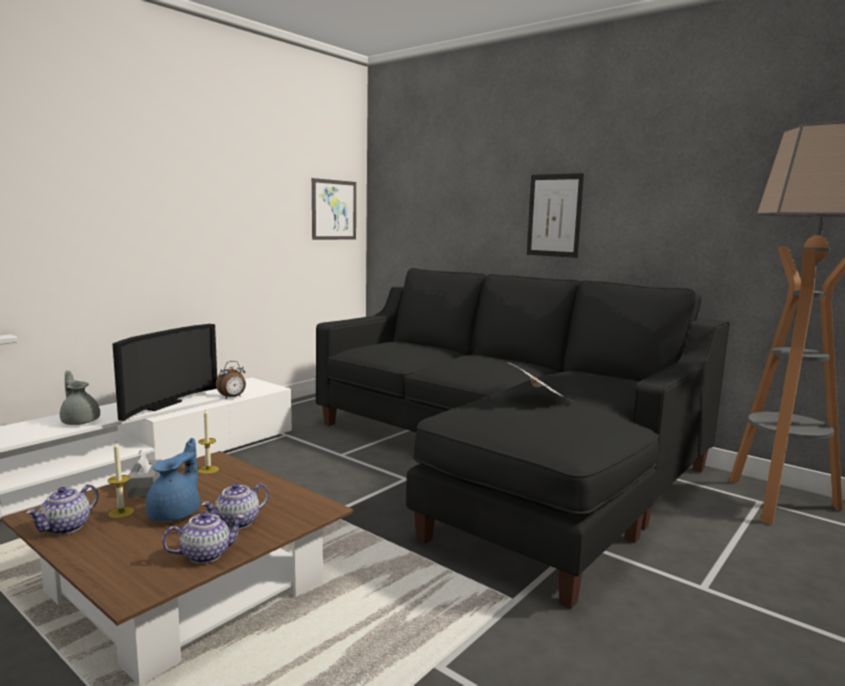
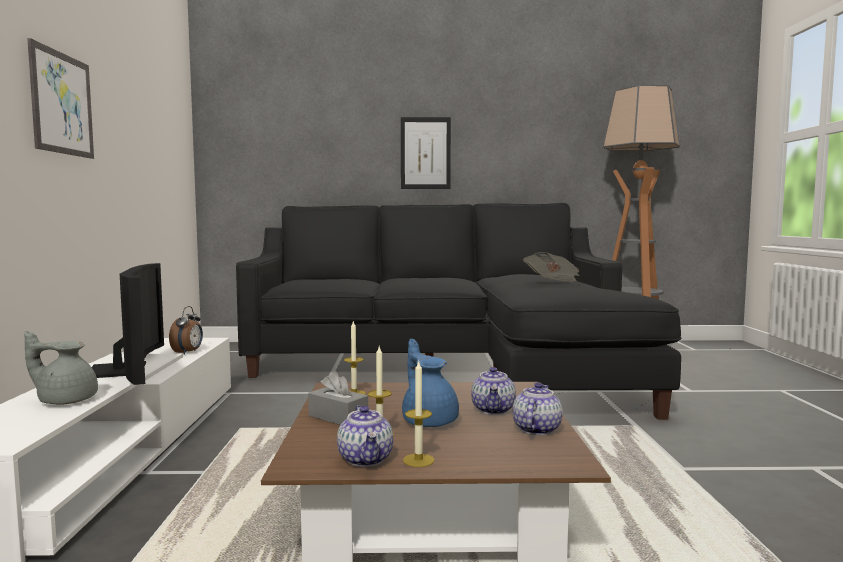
camera: 40 degrees left, 5 degrees down
(81, 543) = (418, 460): none -> candle
(334, 210) = (176, 145): picture -> picture (62, 103)

